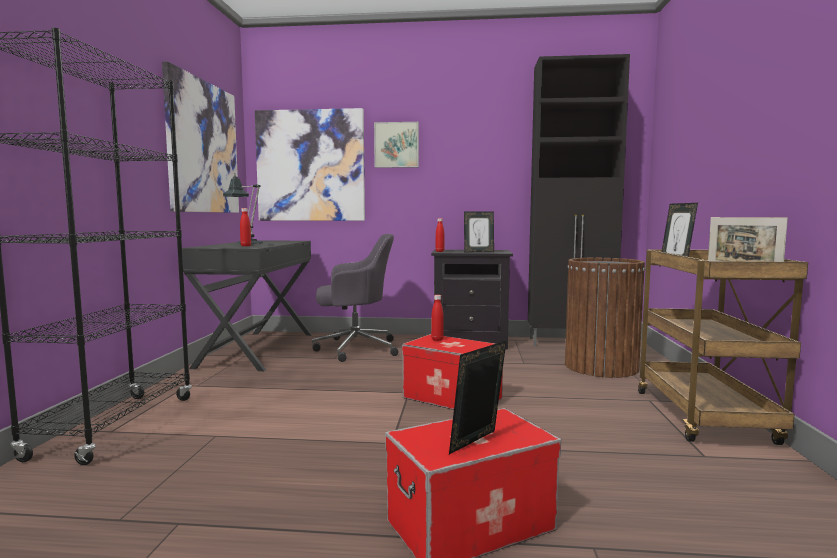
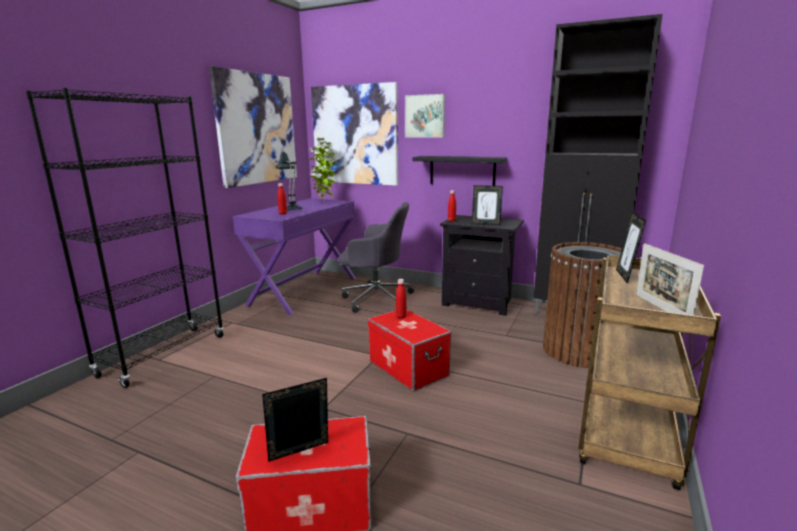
camera: 20 degrees right, 10 degrees up
(257, 349) = (304, 290): black desk -> purple desk
(275, 241) = (324, 201): none -> potted plant
(439, 202) = (462, 170): none -> black shelf

